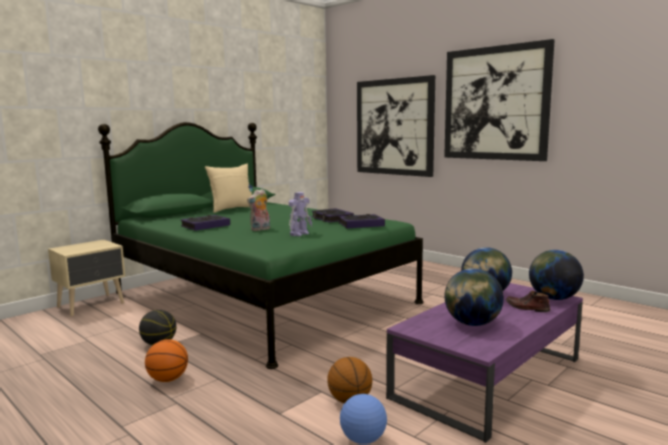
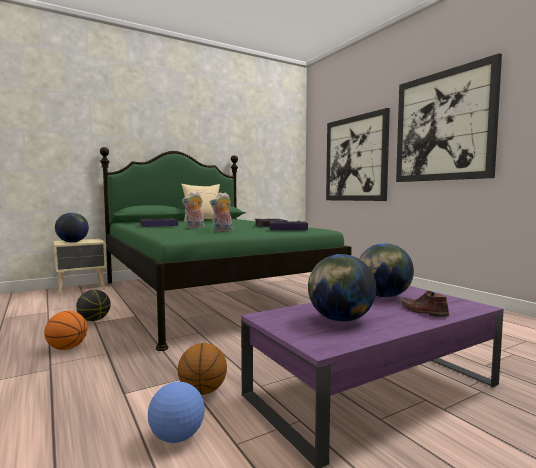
camera: 15 degrees right, 5 degrees down
(300, 234) = (222, 231): toy robot -> plush toy
(553, 298) = (464, 306): globe -> globe (72, 242)

